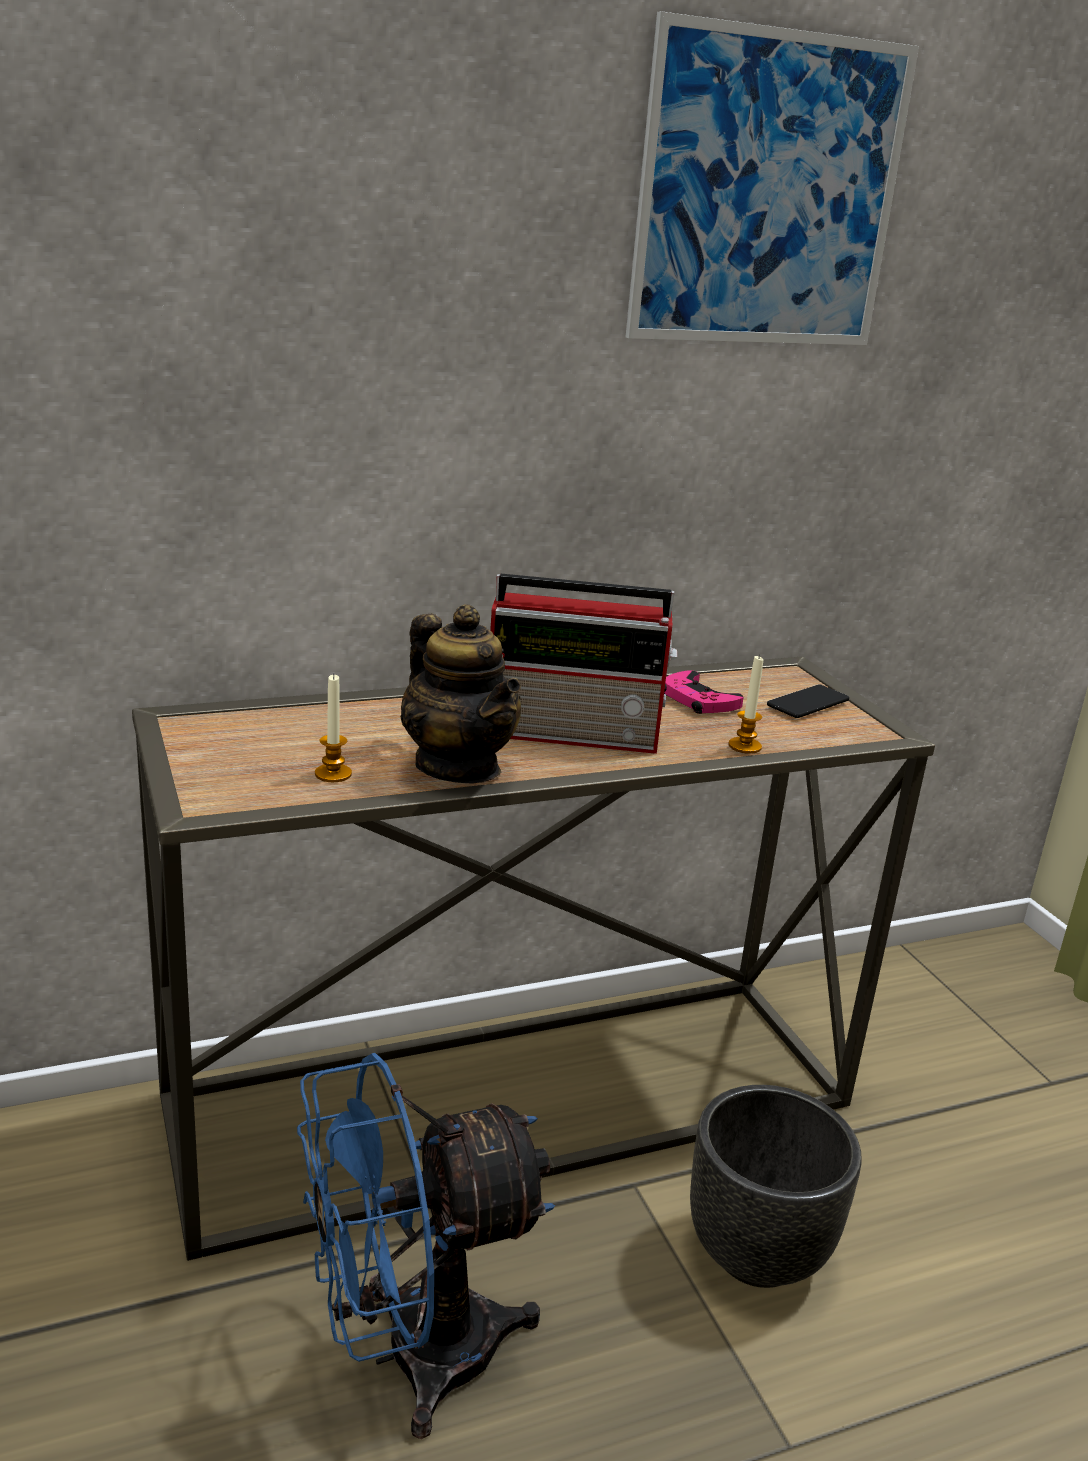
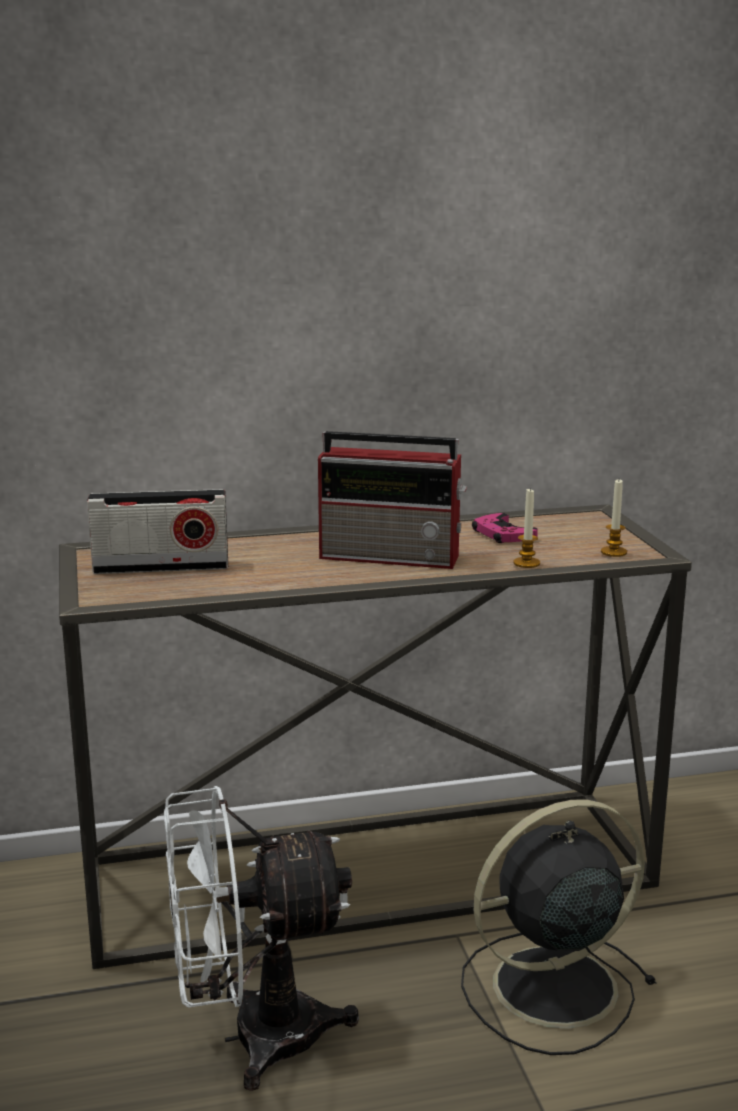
camera: 10 degrees right, 5 degrees down
(280, 749) = (161, 567): none -> radio
(333, 774) = (195, 582): candle -> candle (613, 552)
(410, 1355) = (252, 1038): blue fan -> white fan
(458, 766) = (291, 577): teapot -> none
(757, 1256) = (549, 988): black planter -> black fan
(769, 192) = (539, 133): picture -> none
(808, 703) = (595, 535): phone -> none

